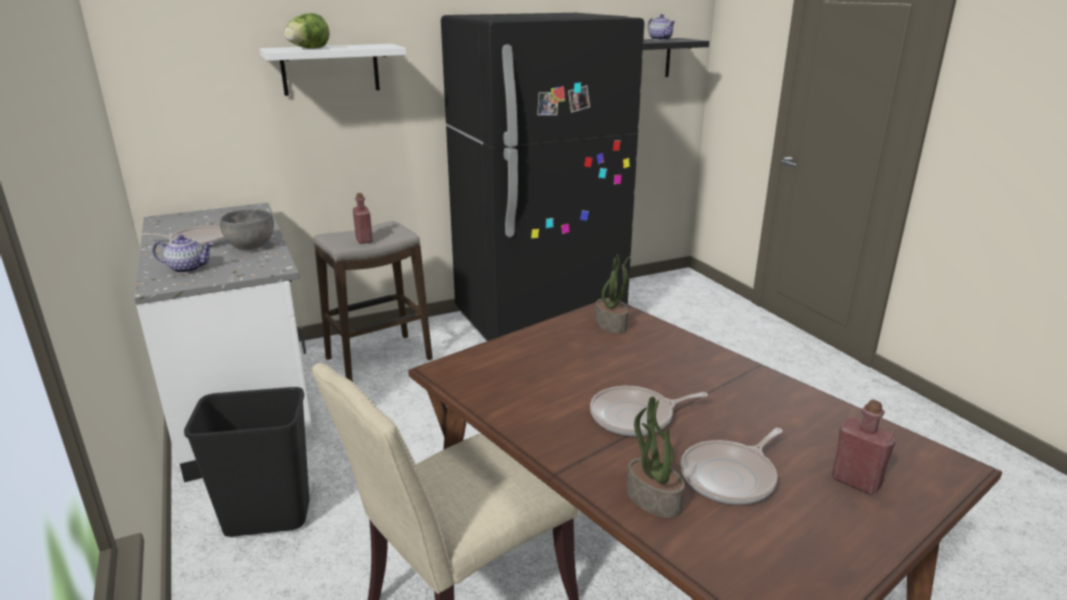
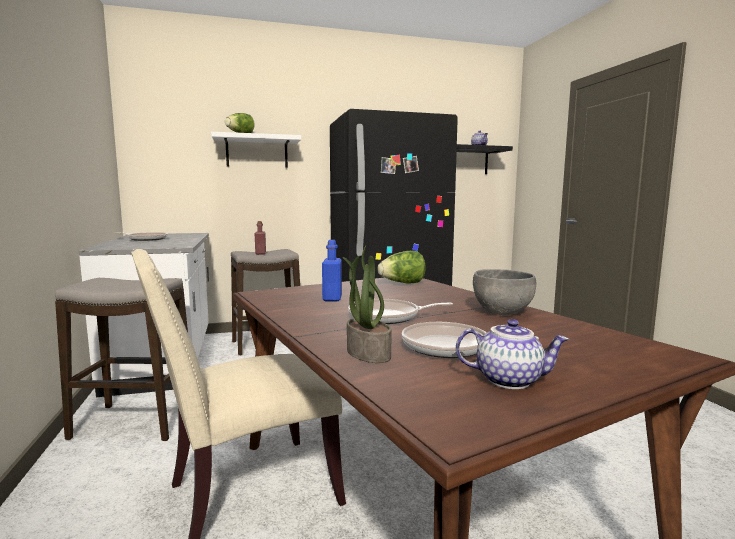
camera: 10 degrees right, 15 degrees down
(188, 268) = (126, 244): teapot -> teapot (509, 380)
(250, 247) = (175, 241): grey bowl -> grey bowl (501, 312)
(267, 519) = (135, 423): black trash can -> stool
(546, 375) = (332, 298): none -> blue bottle
(612, 325) = (402, 283): potted plant -> lettuce
(731, 476) = (450, 347): frying pan -> frying pan turned 45 degrees clockwise
(856, 481) = (574, 357): red bottle -> none

